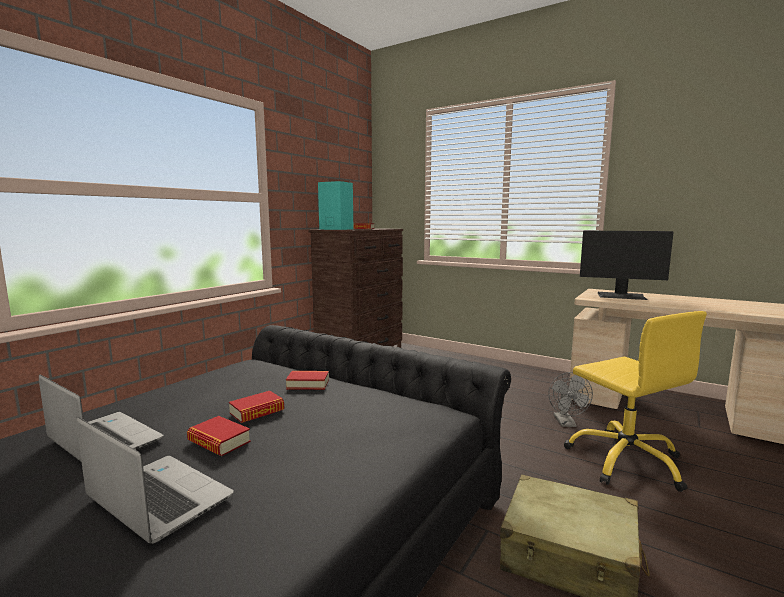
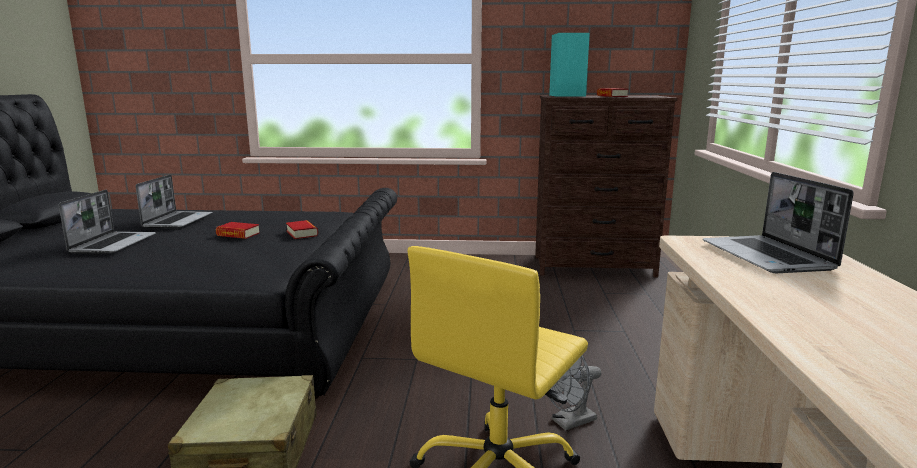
camera: 60 degrees right, 5 degrees up
(219, 441) = (182, 237): book -> none
(621, 296) = (768, 257): monitor -> laptop

